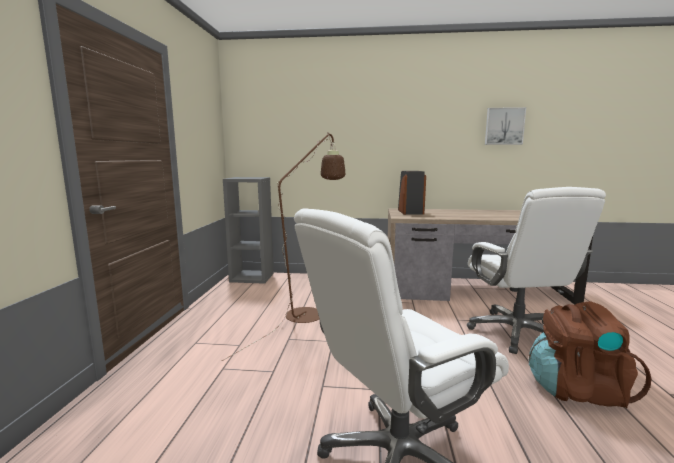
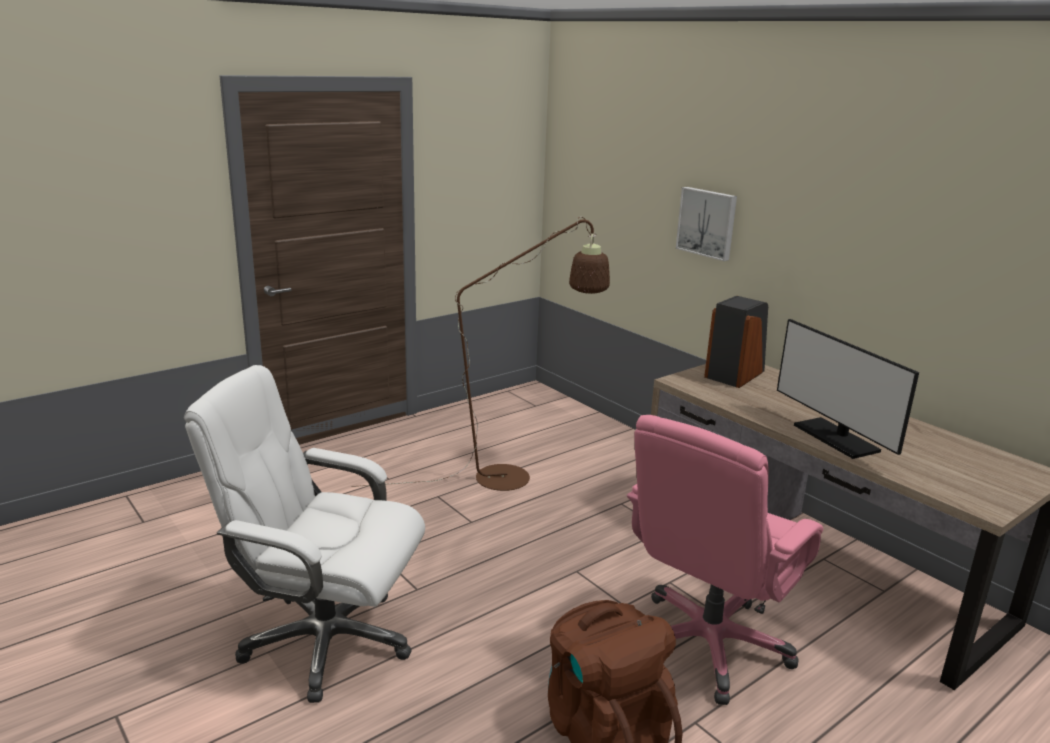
camera: 45 degrees right, 10 degrees up
(252, 277) = (540, 400): grey bookcase -> none
(495, 217) = (835, 438): none -> monitor
(504, 126) = (980, 246): picture -> picture (707, 223)
(517, 333) = (708, 645): white office chair -> pink office chair

